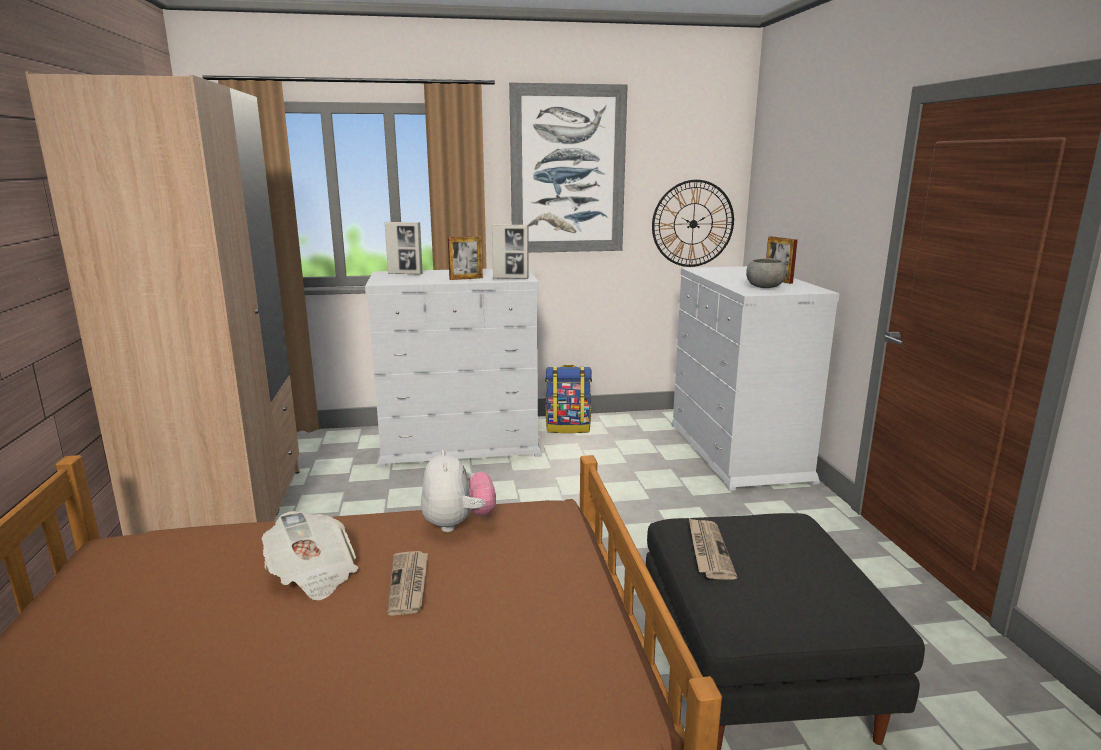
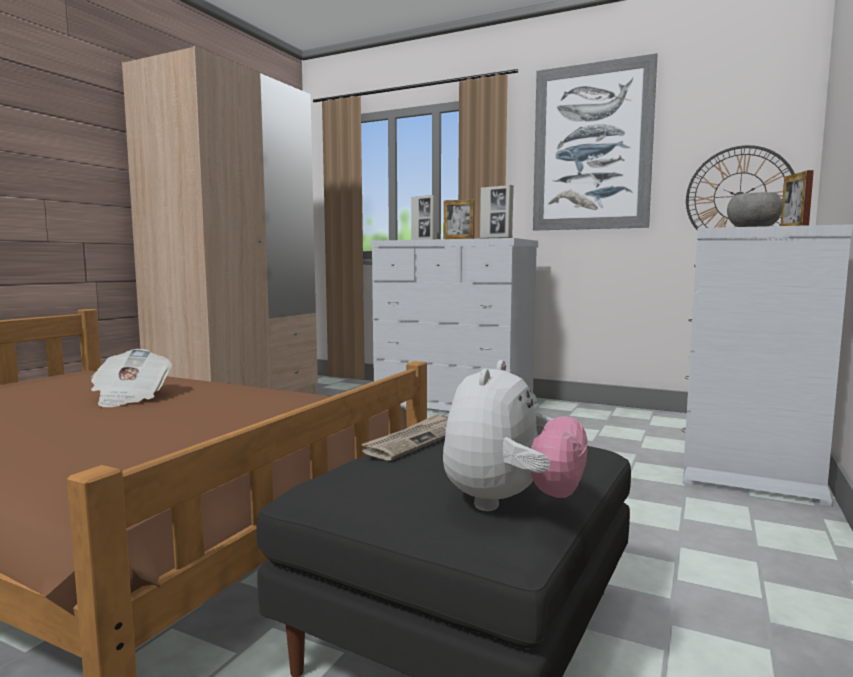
camera: 35 degrees right, 10 degrees down
(409, 584) = (165, 413): newspaper -> none
(458, 524) = (273, 396): plush toy -> plush toy (510, 504)
(568, 428) = (570, 410): backpack -> none

